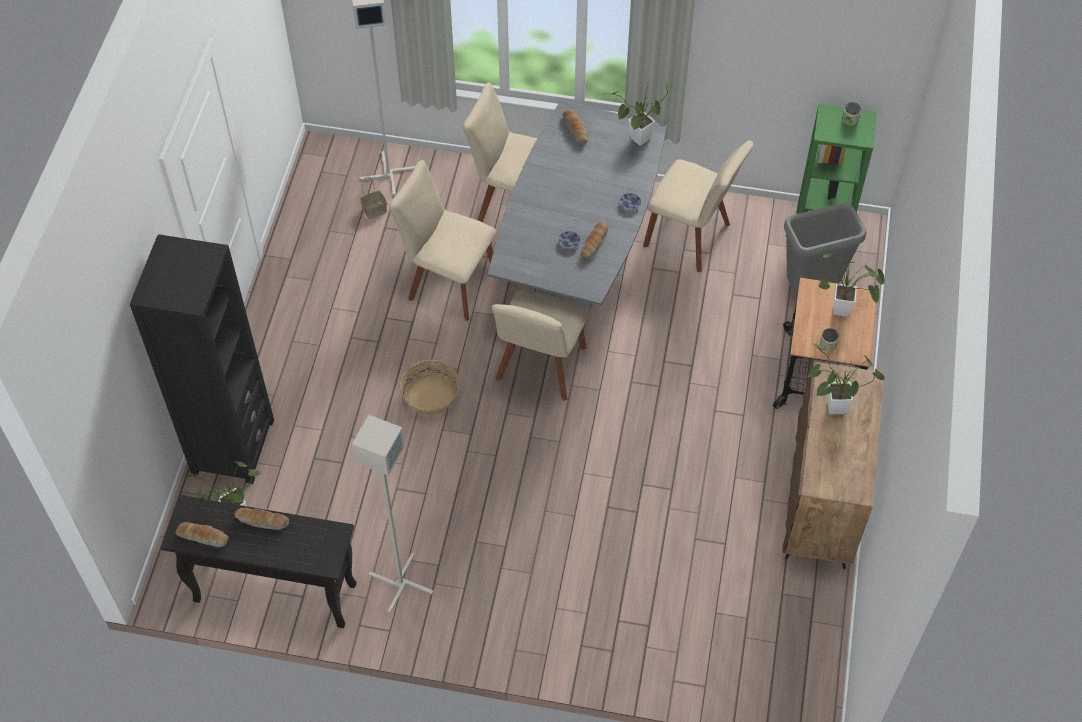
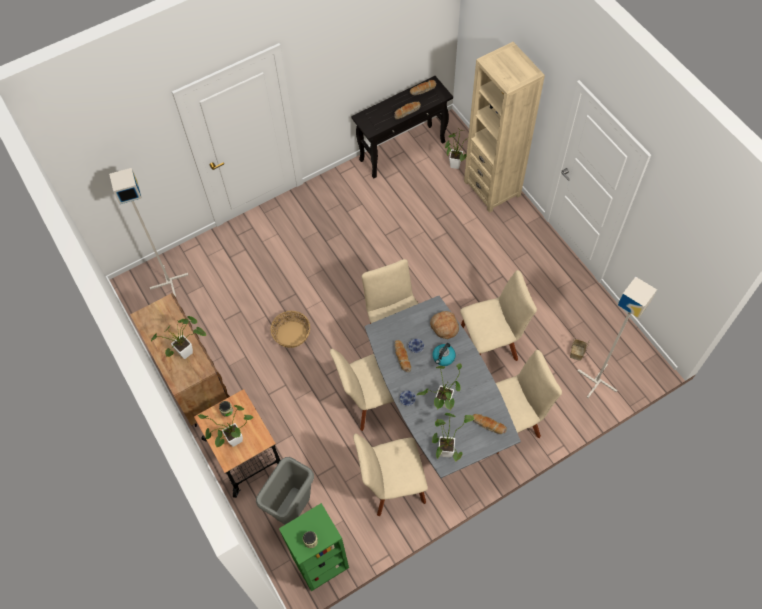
camera: 140 degrees right, 5 degrees up
(232, 446) = (492, 188): black bookcase -> beige bookcase
(401, 584) = (354, 192): grey floor lamp -> grey floor lamp (169, 281)
(431, 396) = (432, 279): basket -> basket (291, 334)
(518, 240) = (444, 327): none -> bread
(552, 213) = (443, 357): none -> kettle
(600, 176) = (442, 405): none -> potted plant
(636, 324) = (370, 401): none -> beige chair

